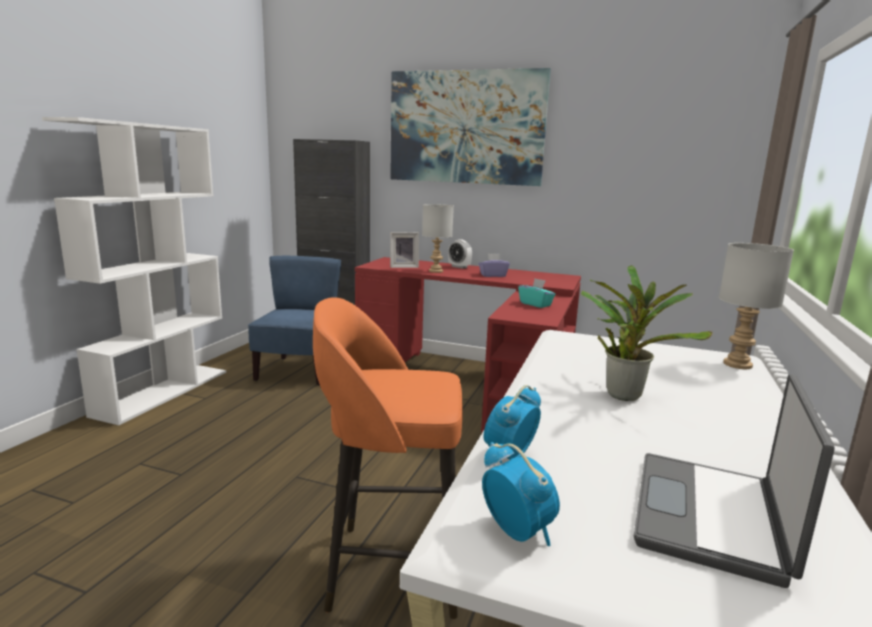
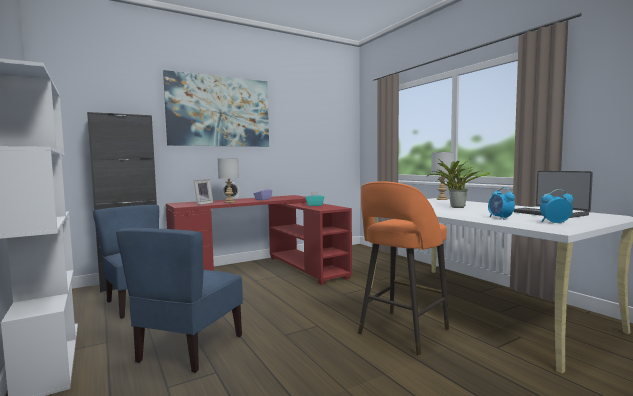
camera: 50 degrees left, 10 degrees down
(220, 439) = (190, 348): none -> blue chair

